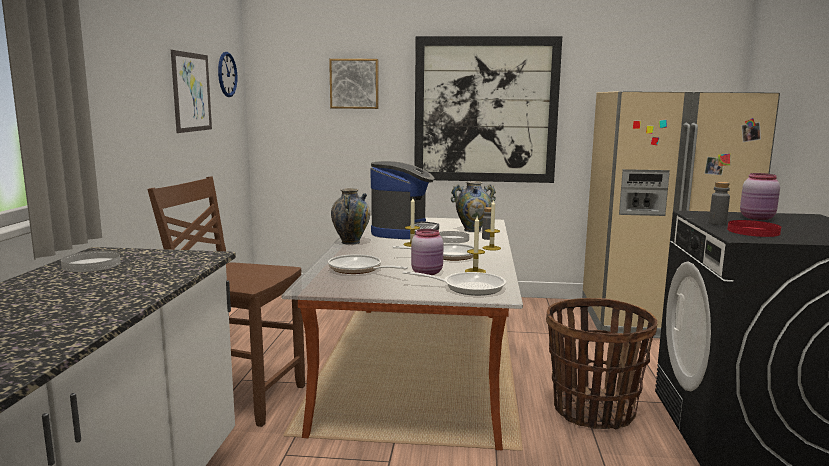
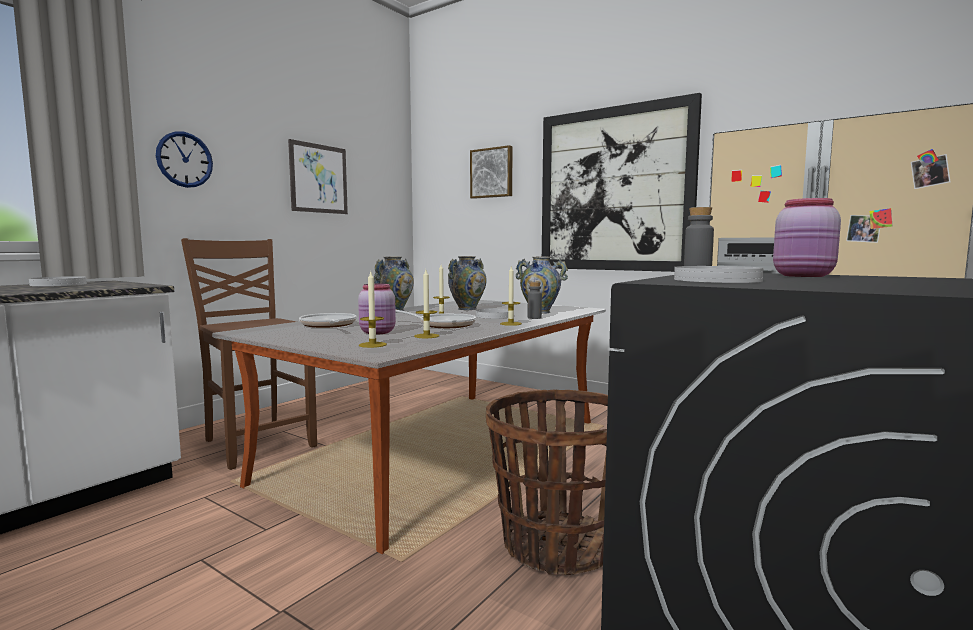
camera: 30 degrees right, 5 degrees down
(227, 74) = (378, 169): wall clock -> wall clock (184, 159)
(403, 231) = (467, 309): coffee machine -> vase
(468, 287) = (372, 345): frying pan -> candle
(753, 231) = (717, 280): red plate -> white plate

